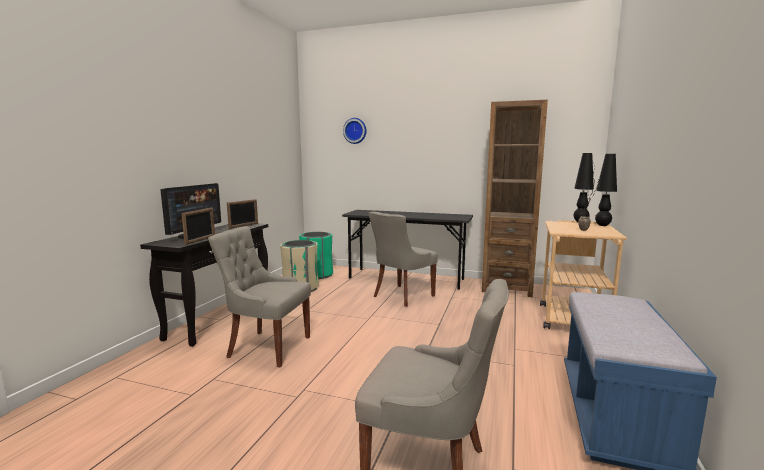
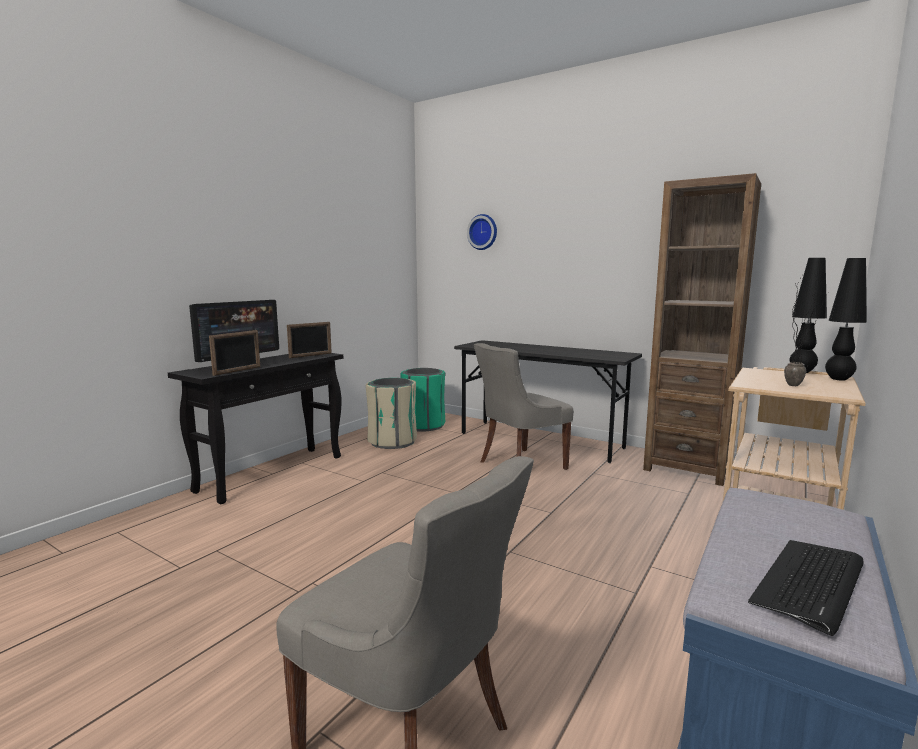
camera: 15 degrees right, 0 degrees up
(267, 347) = (304, 516): grey chair -> none
(645, 334) = (810, 583): none -> keyboard

